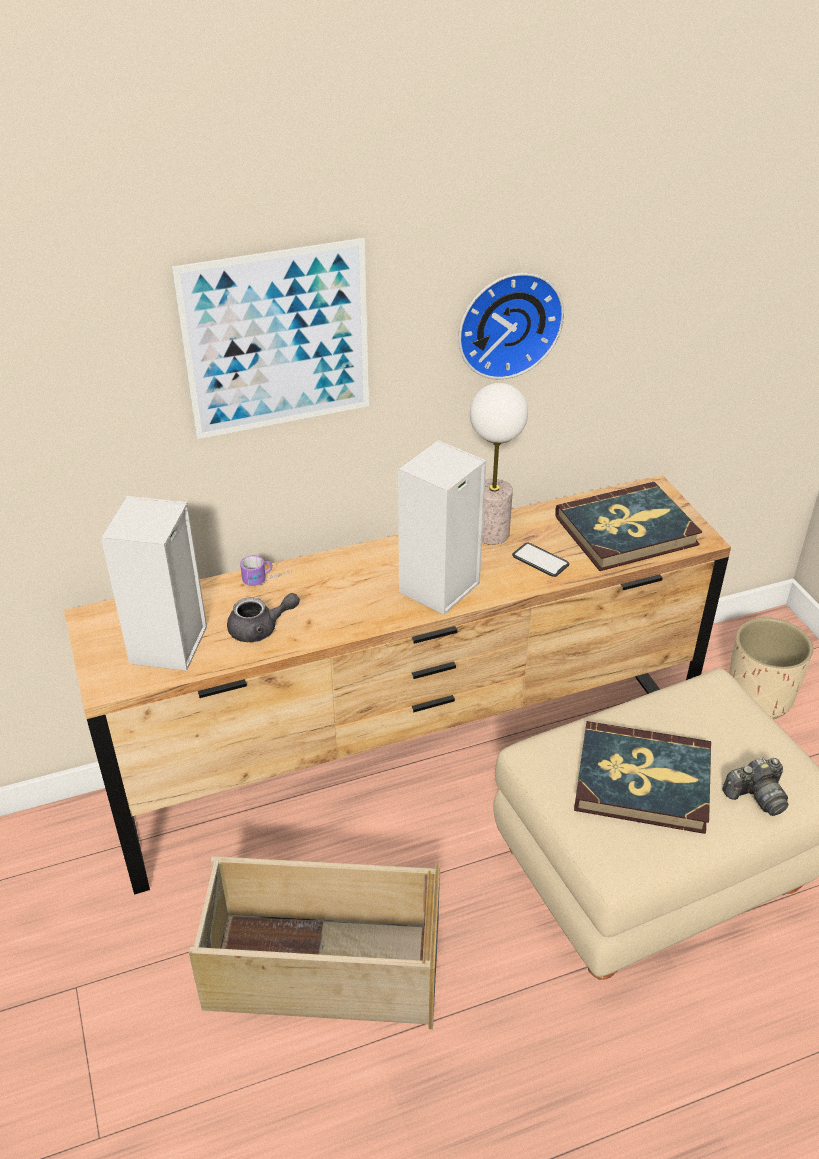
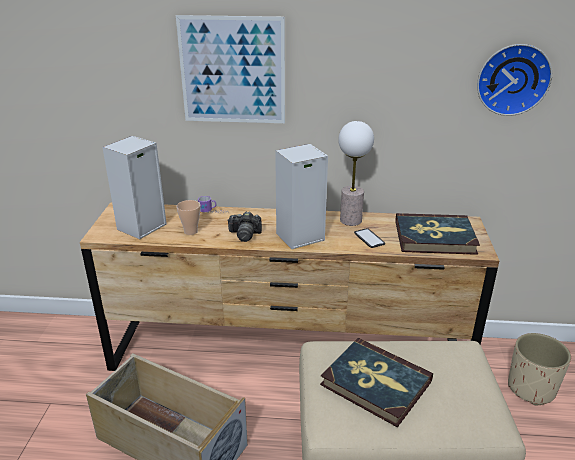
camera: 25 degrees right, 10 degrees down
(260, 629) = (191, 231): grey teapot -> cup
(507, 323) = (374, 88): wall clock -> wall clock (512, 79)
(756, 796) = (449, 418): camera -> camera (245, 234)

